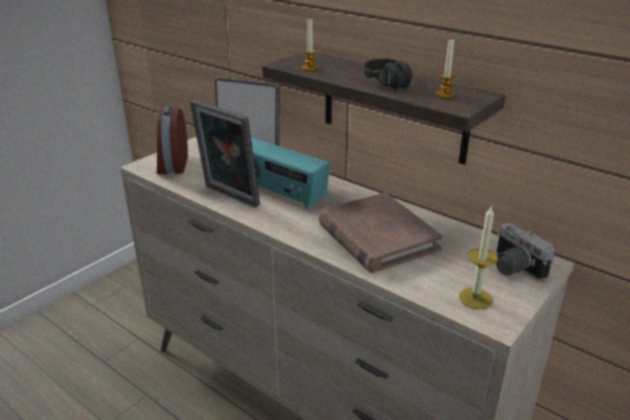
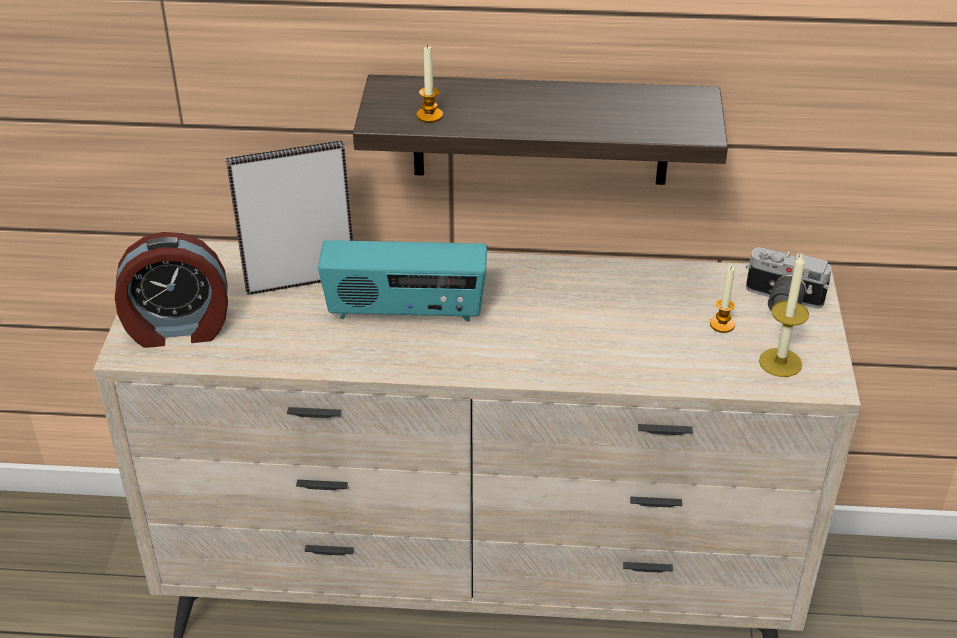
camera: 35 degrees left, 10 degrees up
(172, 165) = (178, 329): alarm clock -> alarm clock turned 60 degrees counterclockwise
(228, 197) = (339, 349): picture frame -> none
(376, 236) = (598, 326): brown book -> none
(392, 85) = (577, 114): black headphones -> none
(445, 95) = (658, 112): candle -> candle (722, 324)

